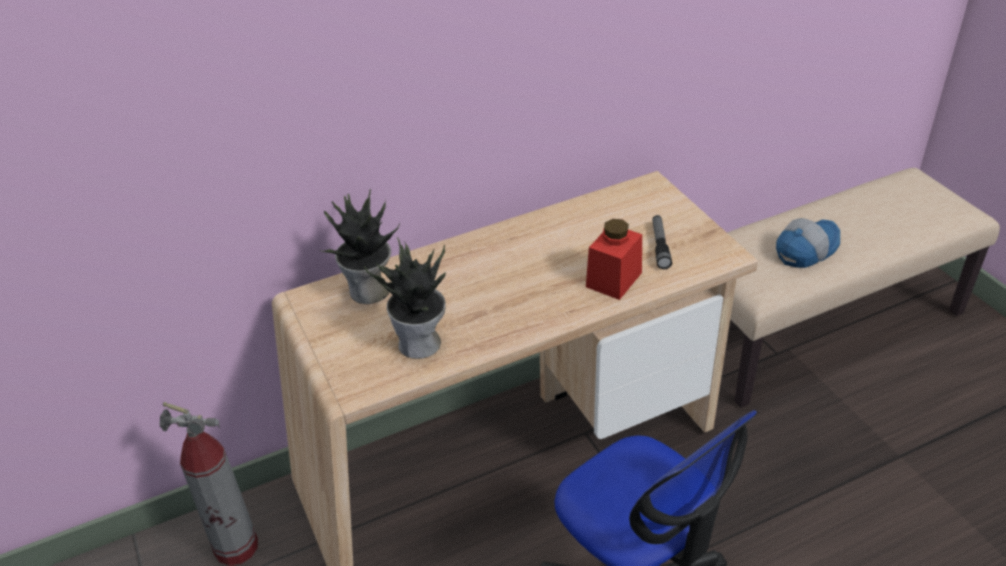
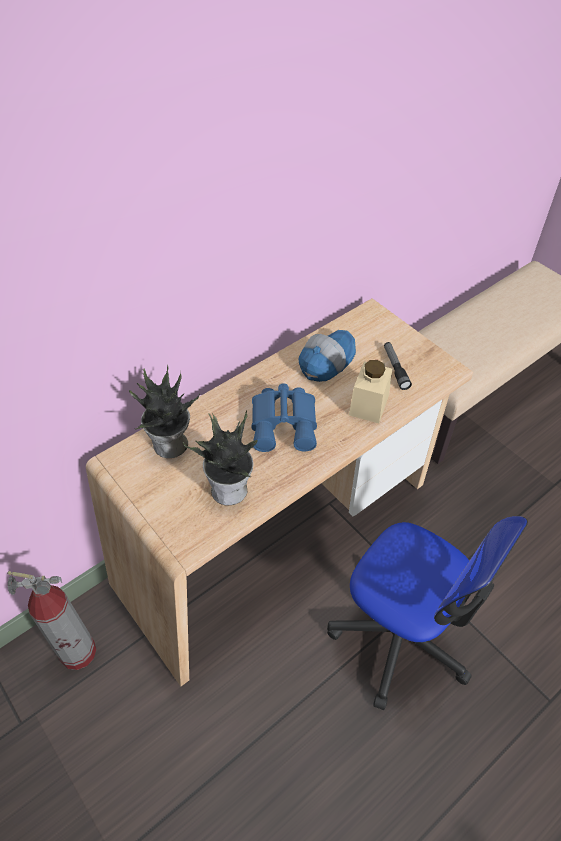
camera: 15 degrees left, 10 degrees up
(507, 286) = (285, 423): none -> blue binoculars
(613, 279) = (369, 405): red jar -> beige jar
(805, 249) = (479, 342): cap -> cap (325, 361)

